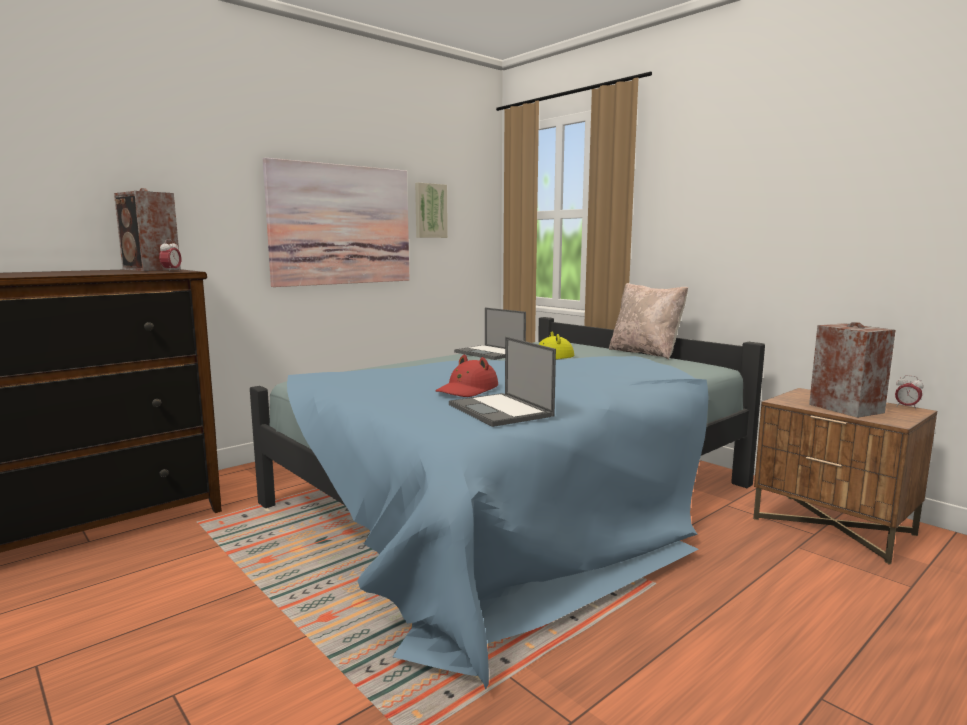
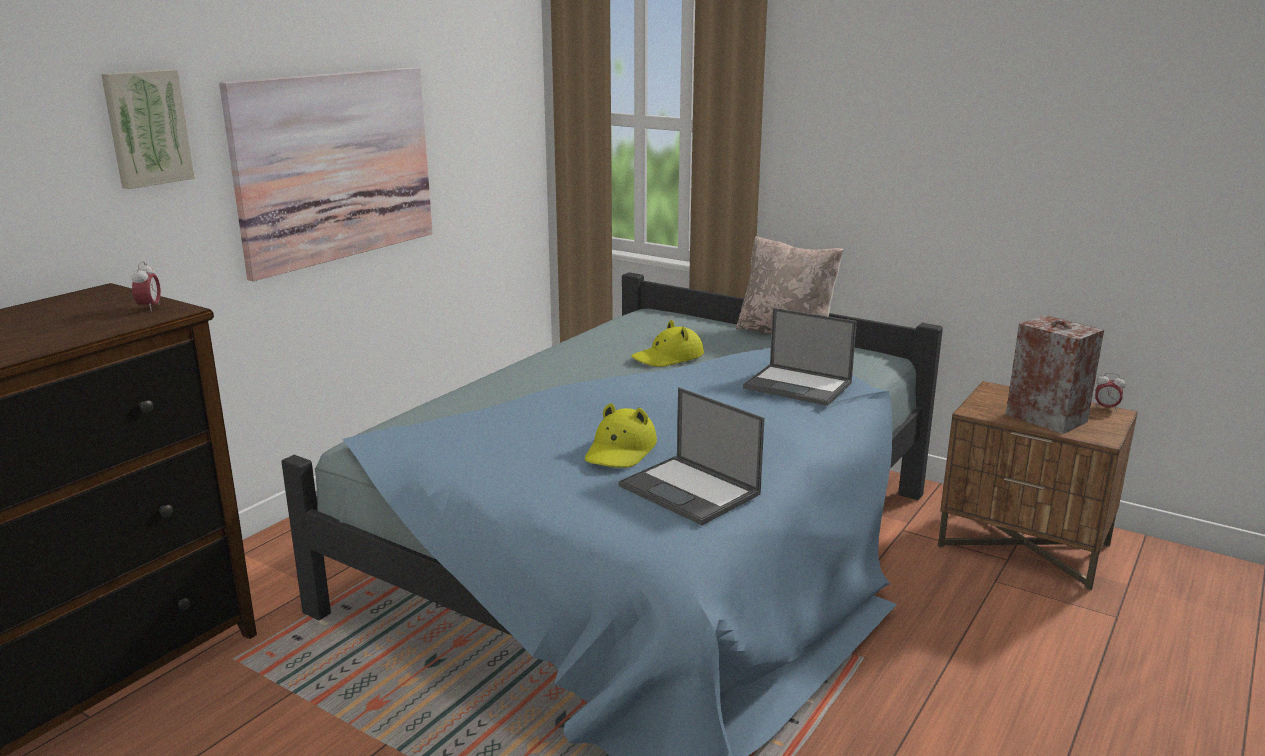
camera: 15 degrees left, 10 degrees up
(151, 269) = (102, 301): speaker -> none
(430, 211) = (452, 122): picture -> picture (146, 128)
(467, 390) = (620, 451): red hat -> yellow hat
(490, 353) = (585, 352): laptop -> laptop (799, 386)

